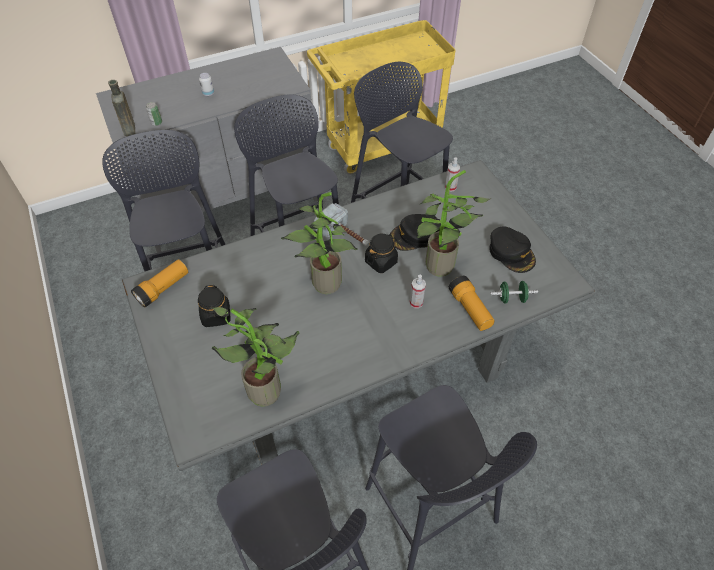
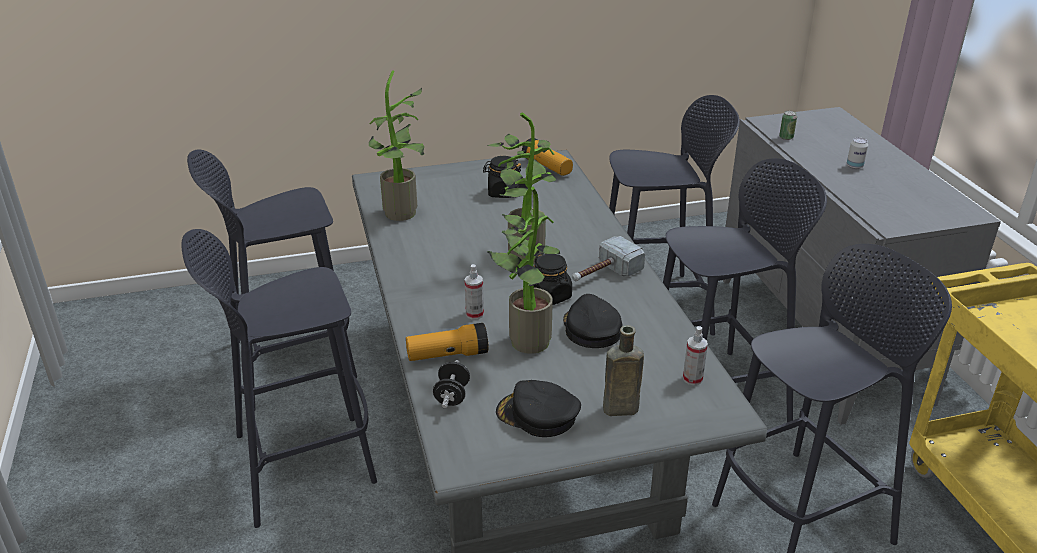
camera: 100 degrees right, 20 degrees down
(130, 131) = (768, 124): brown bottle -> brown bottle (618, 409)
(511, 253) = (537, 415): black cap -> black cap turned 45 degrees clockwise
(511, 298) = (452, 396): green dumbbell -> black dumbbell

